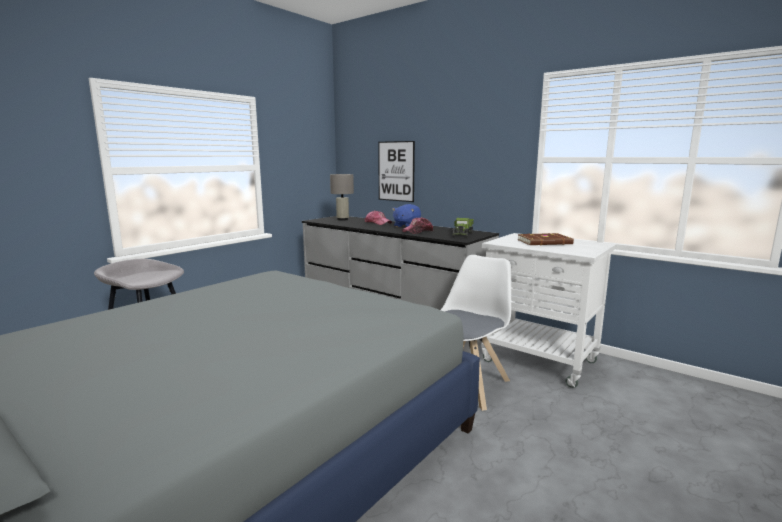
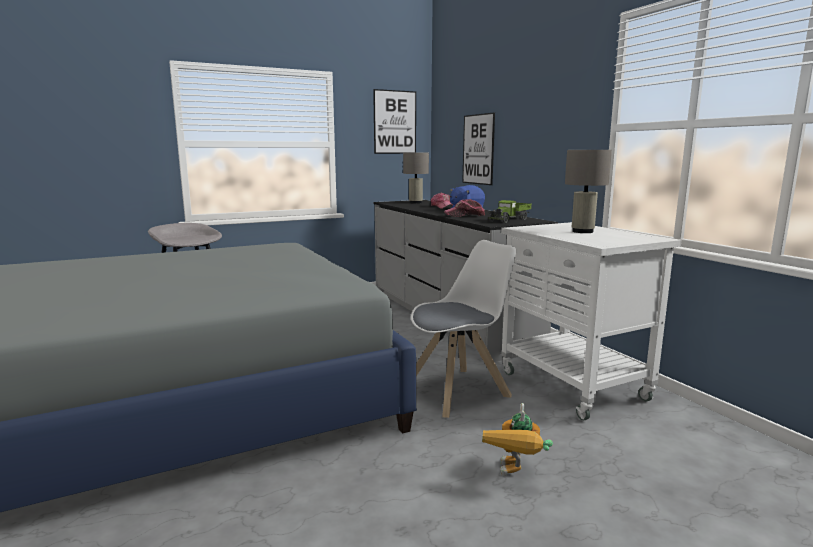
camera: 25 degrees right, 0 degrees up
(308, 145) = (395, 122): none -> picture
(545, 242) = (583, 231): brown book -> grey table lamp
(580, 445) = (516, 476): none -> toy robot

